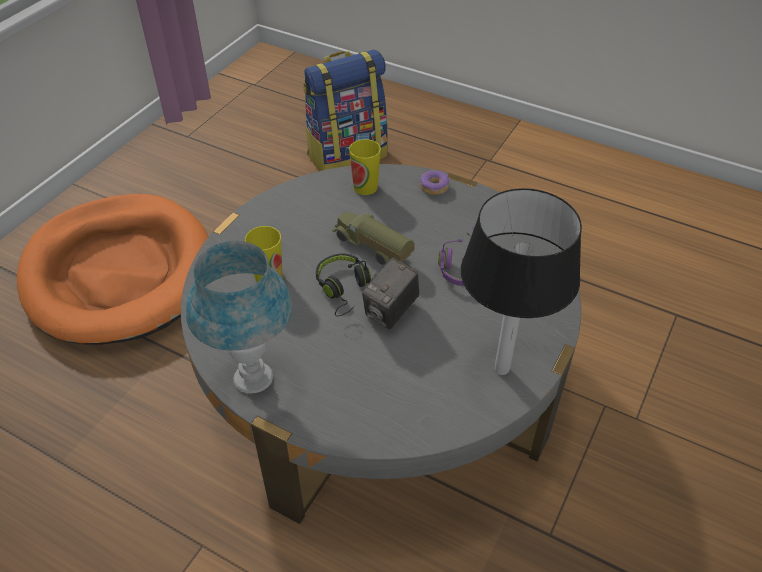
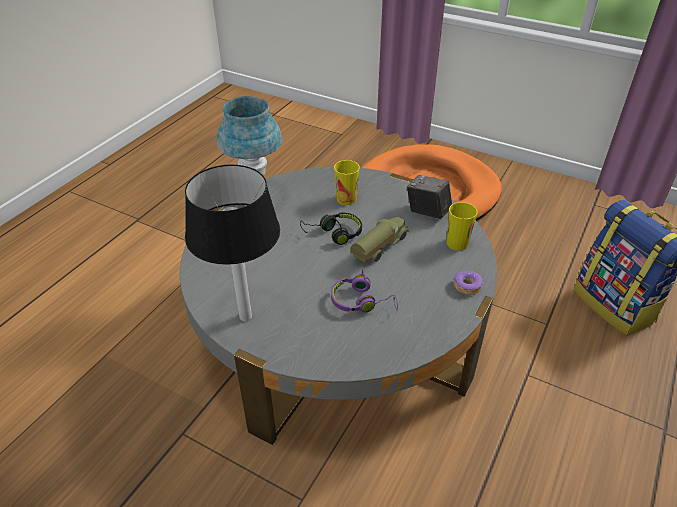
camera: 90 degrees right, 5 degrees down
(391, 312) = (309, 257): camera -> camera (427, 212)

